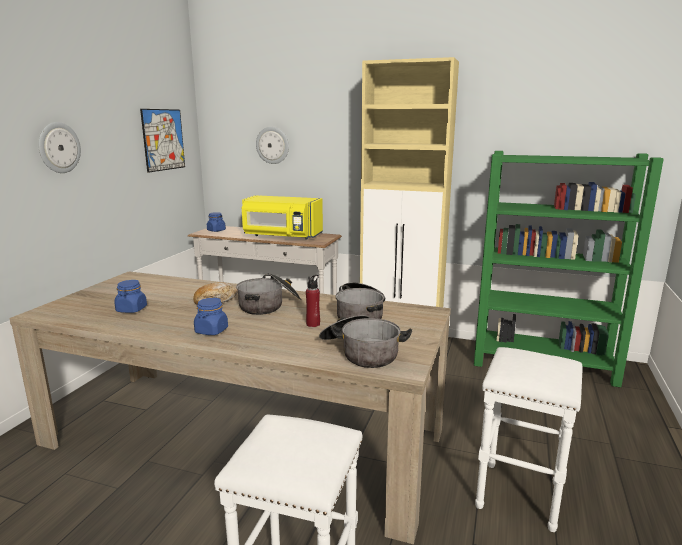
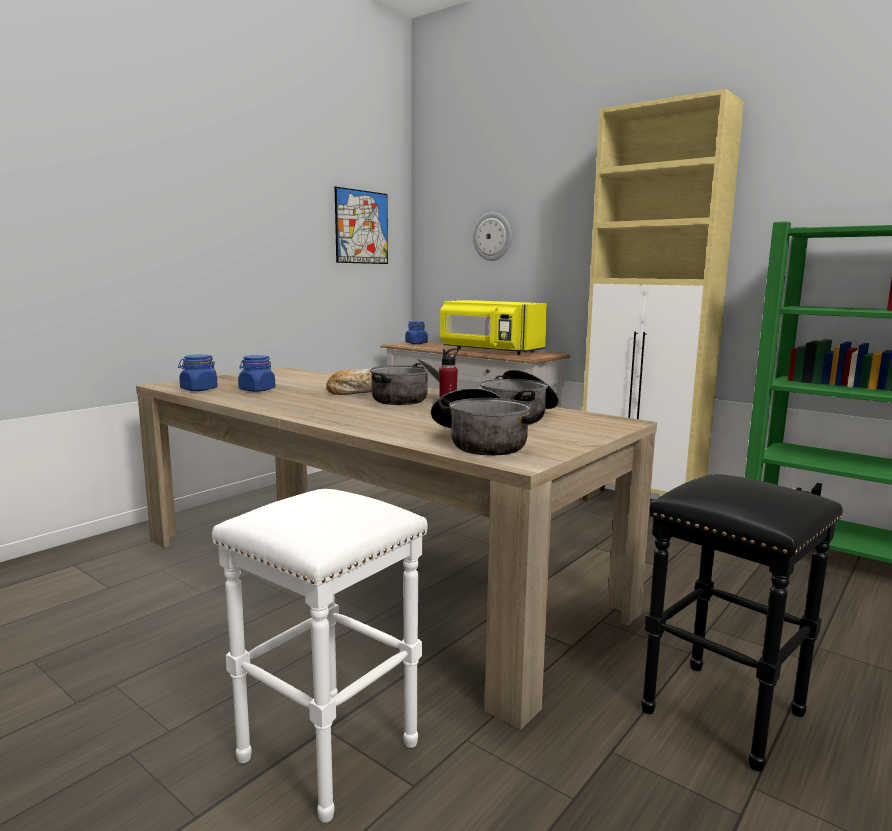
camera: 20 degrees right, 5 degrees down
(58, 147) = (228, 217): wall clock -> none
(211, 331) = (321, 410): blue jar -> blue jar (198, 389)
(520, 496) = (724, 714): white stool -> black stool

